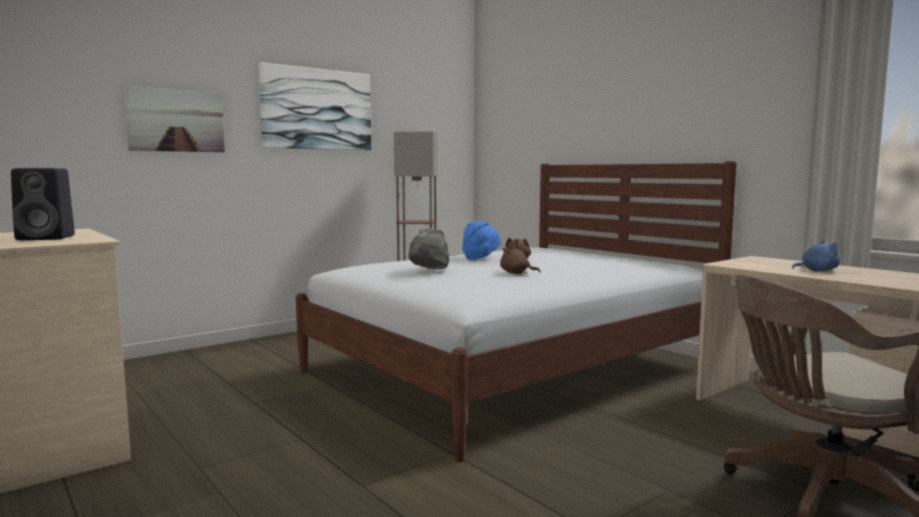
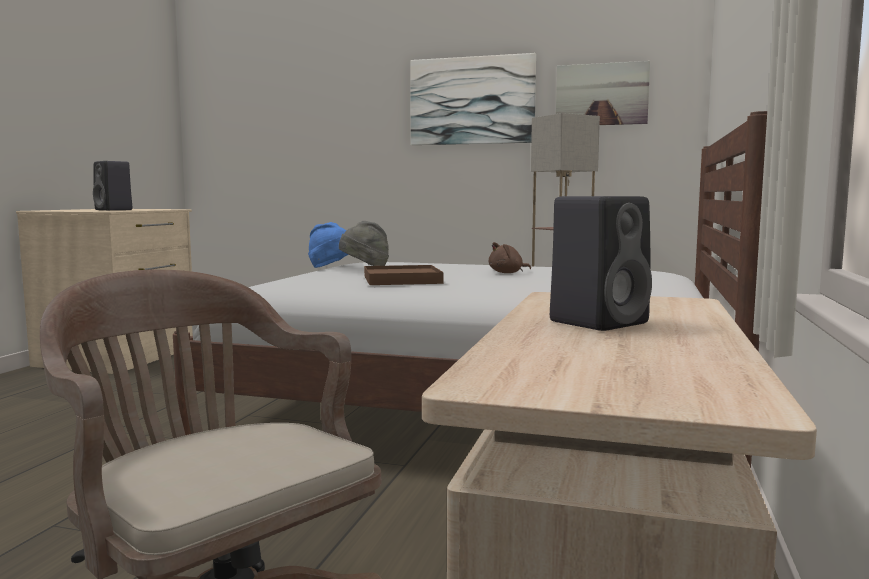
camera: 55 degrees right, 0 degrees up
(176, 120) = (339, 125): picture -> picture (601, 94)
(481, 258) = (480, 268): blue hat -> blue hat (331, 268)
(516, 273) = (402, 280): brown plush toy -> brown tray
(817, 270) = (599, 322): blue plush toy -> black speaker

